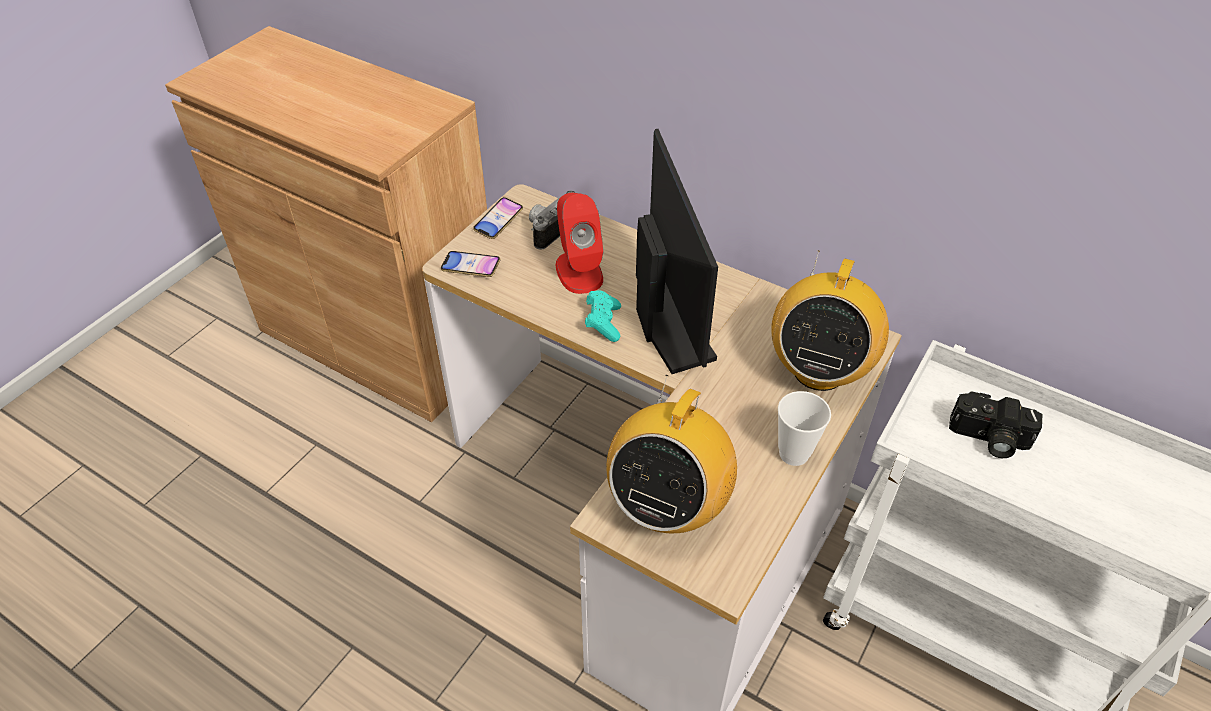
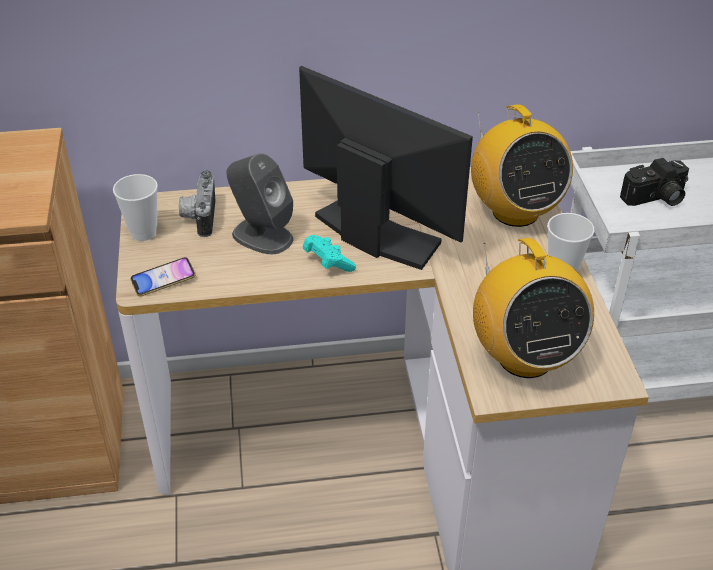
camera: 40 degrees left, 5 degrees down
(498, 221) = (143, 233): phone -> cup
(579, 271) = (261, 236): red speaker -> grey speaker

